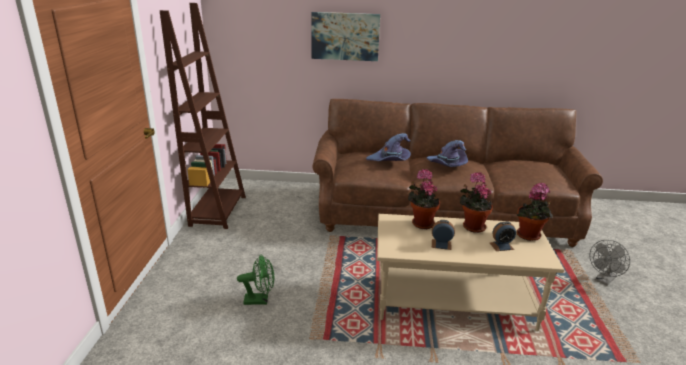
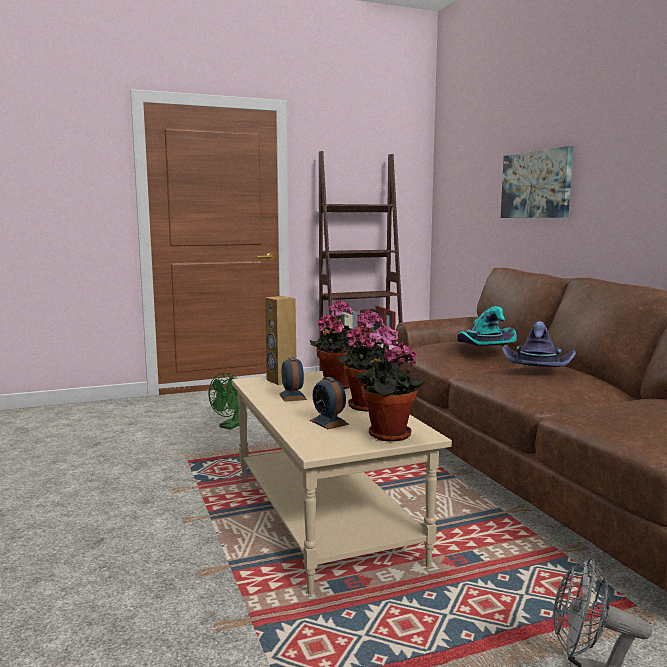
camera: 65 degrees right, 15 degrees down
(260, 300) = (230, 426): green fan -> green fan turned 60 degrees clockwise
(390, 160) = (483, 349): purple hat -> turquoise hat
(398, 239) = (281, 381): none -> brown speaker

